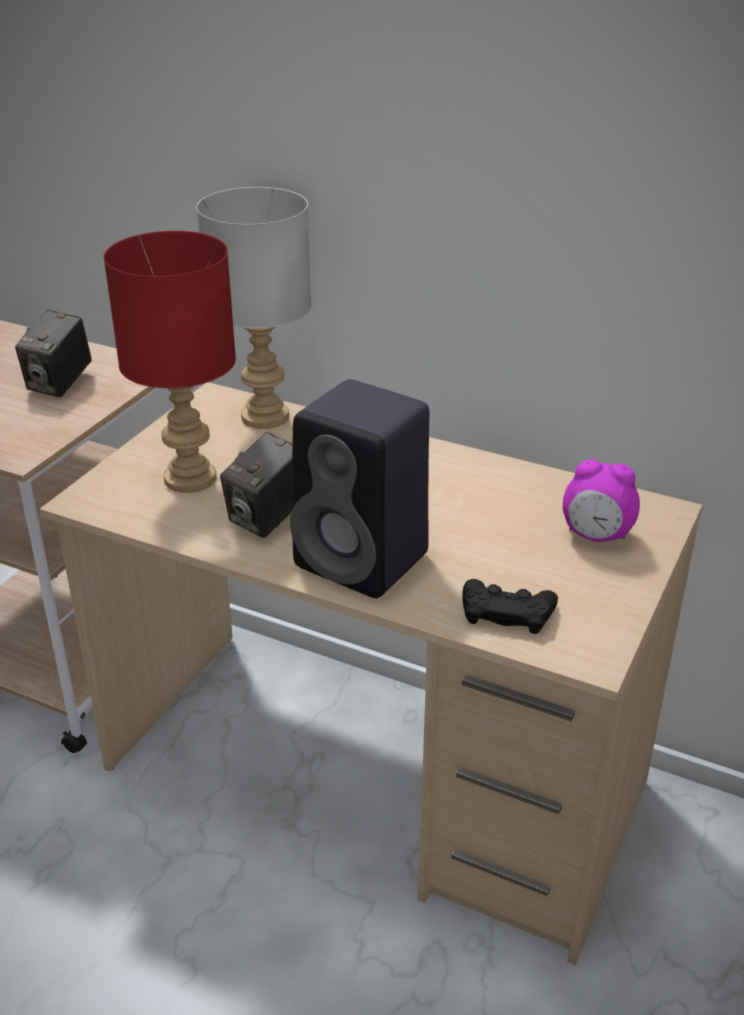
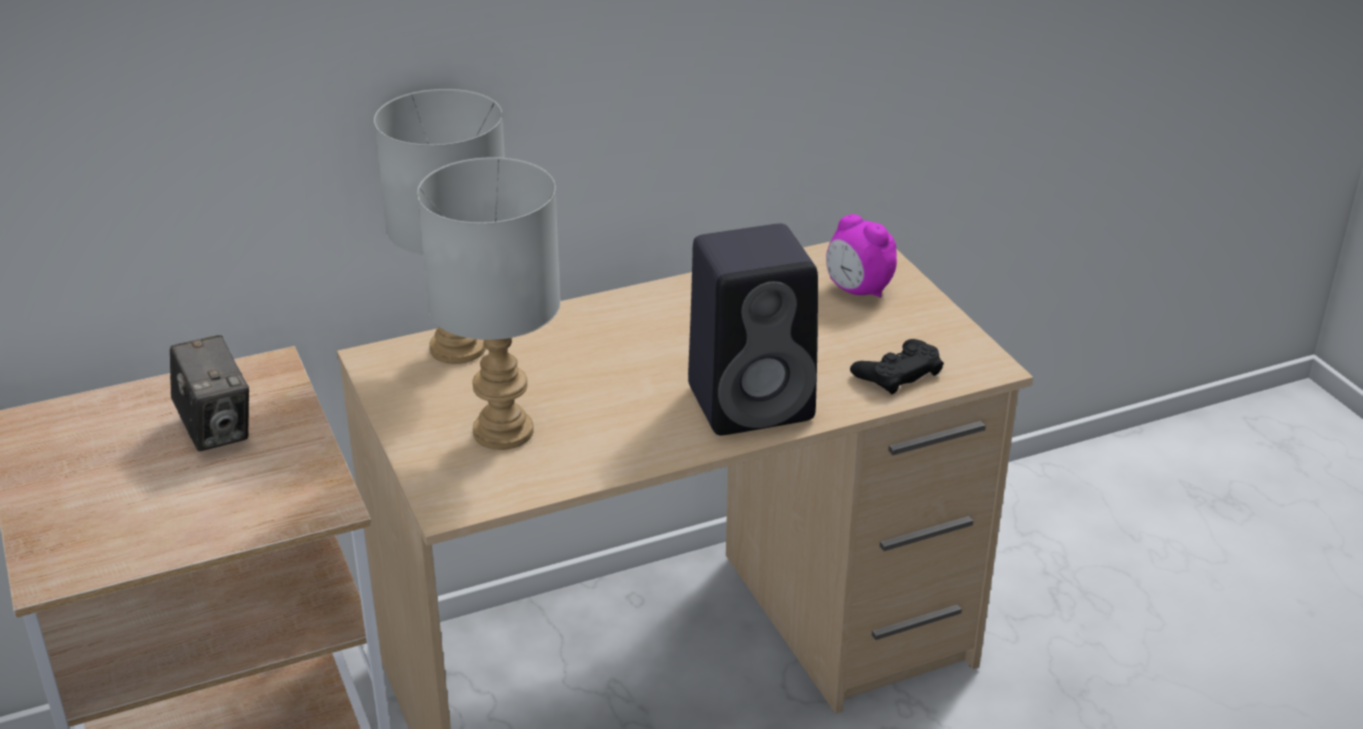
camera: 50 degrees left, 0 degrees up
(190, 477) = (501, 431): red table lamp -> grey table lamp
(268, 518) = (628, 419): camera -> none
(596, 536) = (858, 290): alarm clock -> alarm clock turned 75 degrees clockwise

